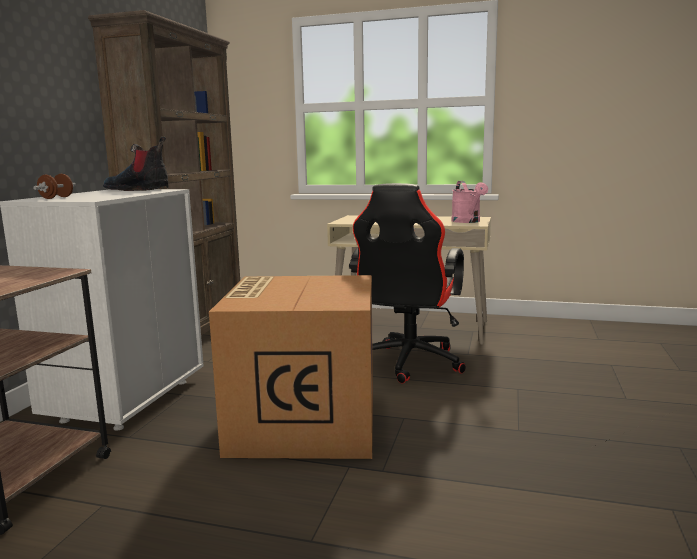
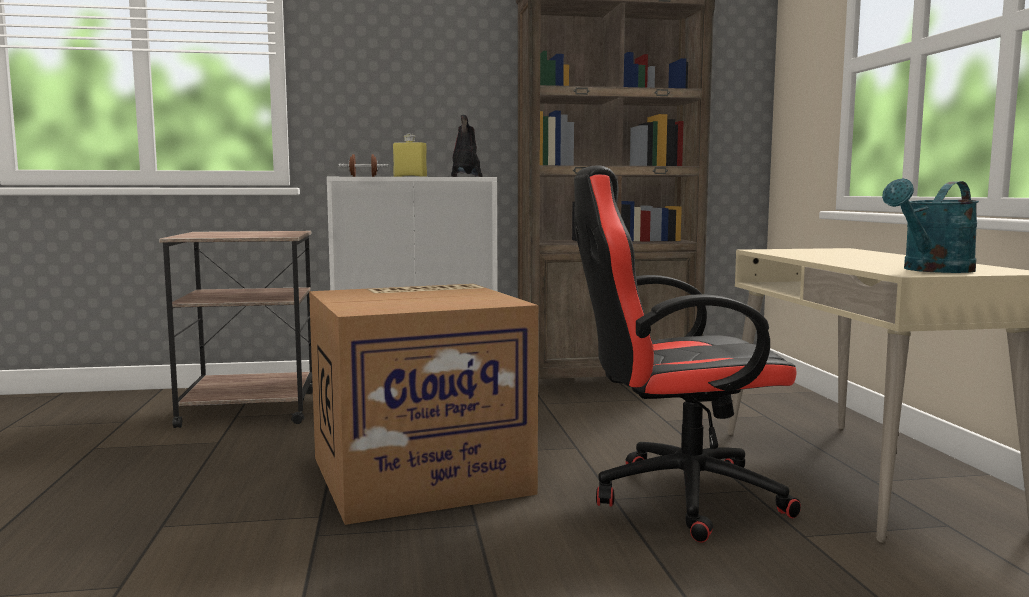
camera: 65 degrees right, 5 degrees down
(118, 194) = (410, 176): none -> yellow bottle
(468, 221) = (932, 270): pink watering can -> turquoise watering can

